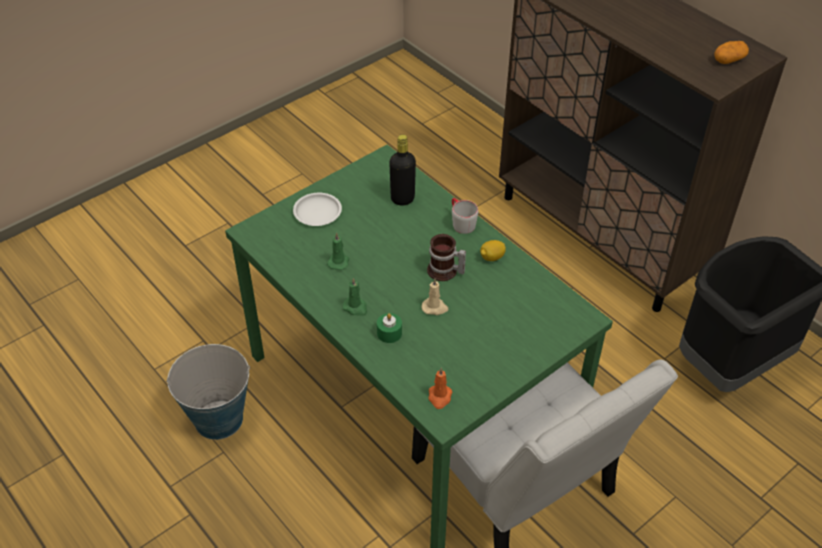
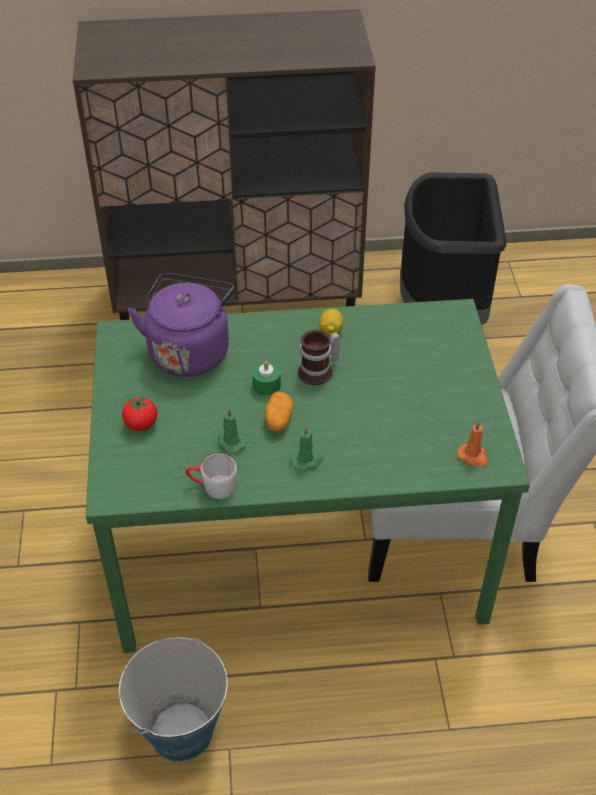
camera: 55 degrees left, 0 degrees up
(317, 212) = (141, 424): white plate -> tomato
(389, 333) = (363, 452): green candle -> green candle (266, 385)
(402, 199) = (190, 350): black bottle -> purple kettle
(435, 308) = (359, 402): beige candle -> none
(460, 222) = (264, 327): grey mug -> grey mug (212, 487)
(728, 60) = (331, 34): potato -> potato (278, 420)

